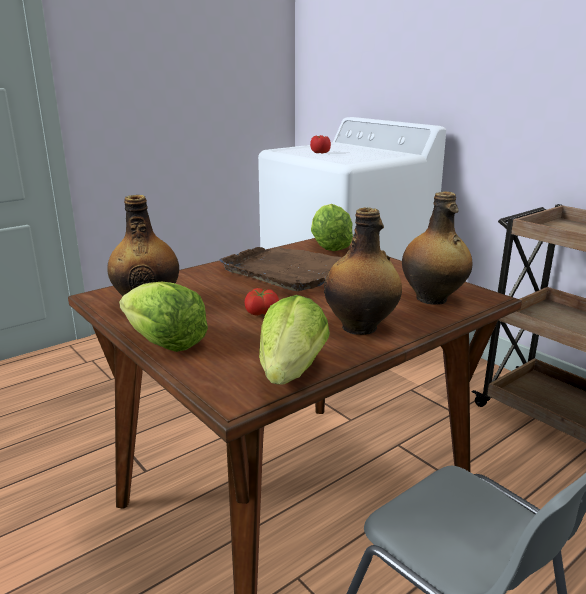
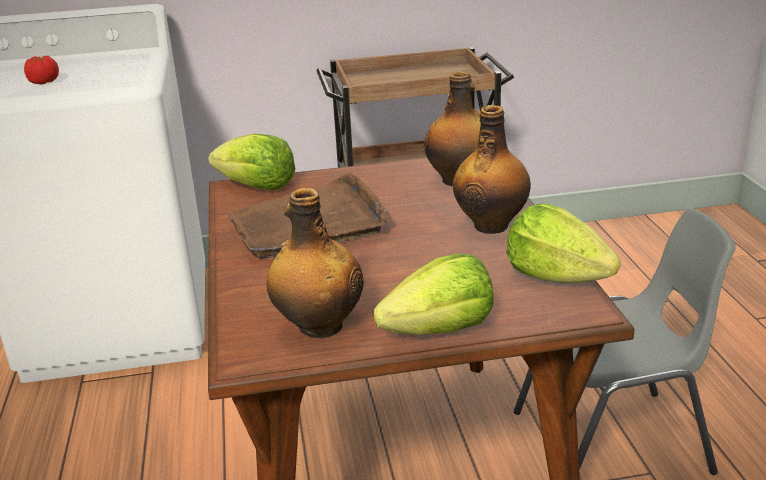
camera: 60 degrees left, 5 degrees up
(260, 313) = (413, 264): tomato -> none

